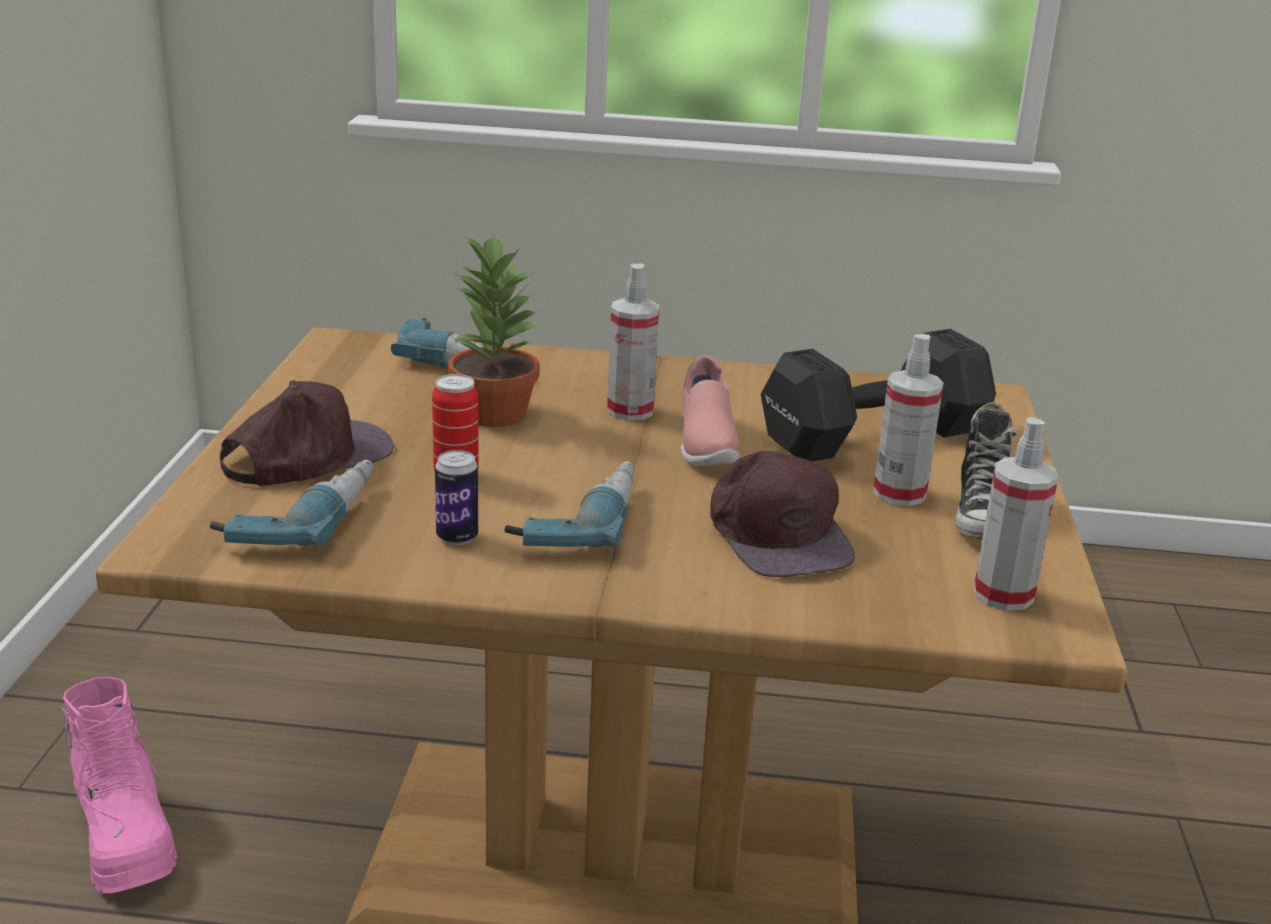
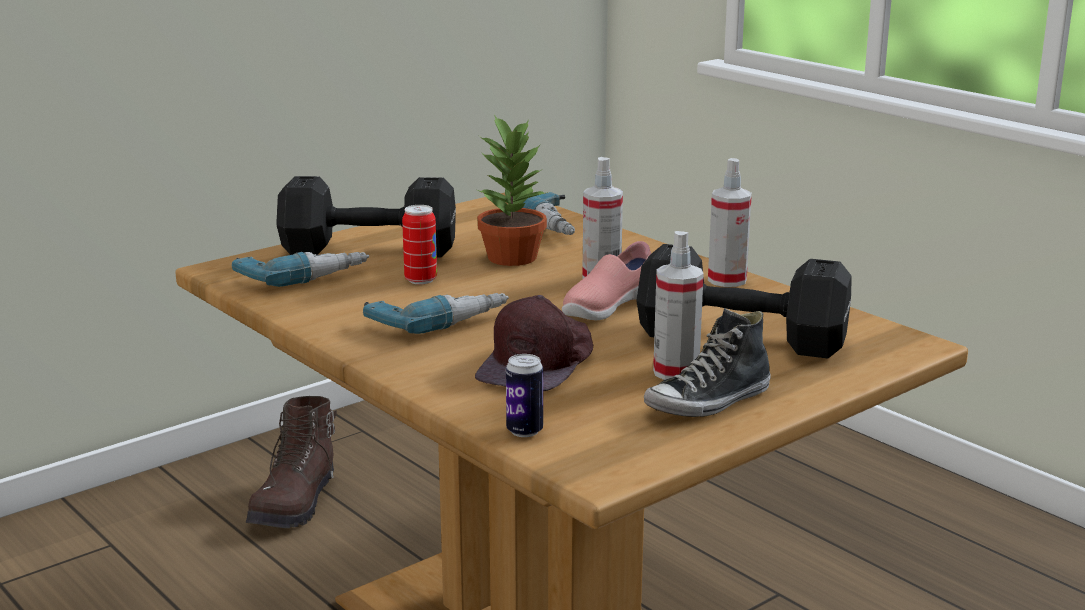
camera: 45 degrees right, 5 degrees down
(125, 836) = (296, 503): pink boot -> brown boot
(306, 455) = (365, 249): brown cap -> black dumbbell
(457, 537) = (355, 307): can -> can (524, 431)
(1003, 595) = (607, 442): spray bottle -> spray bottle (727, 280)

